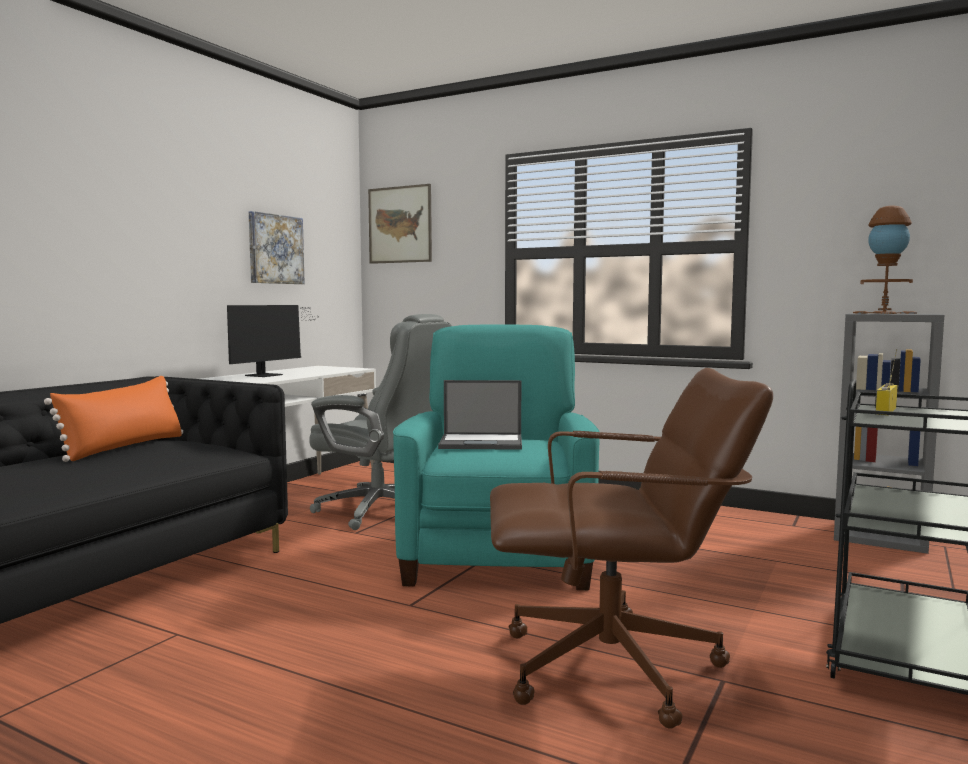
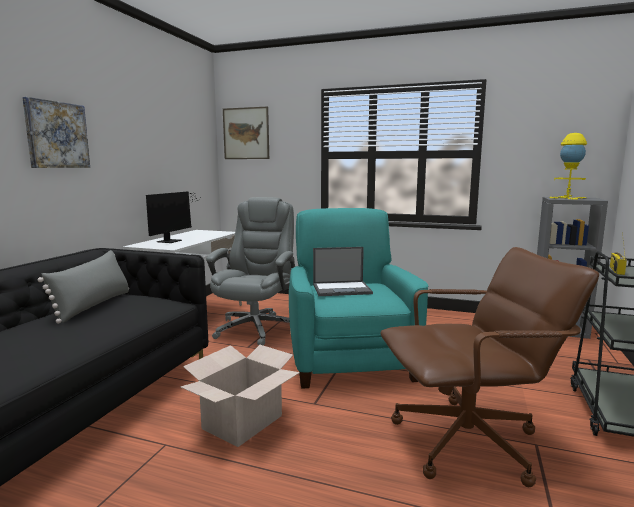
camera: 10 degrees left, 5 degrees up
(124, 447) = (93, 305): orange pillow -> grey pillow
(275, 249) = (167, 152): picture -> picture (56, 135)
(294, 618) = (242, 422): none -> cardboard box
(382, 511) = (256, 328): grey office chair -> grey office chair turned 90 degrees counterclockwise
(884, 313) = (567, 198): brown table lamp -> yellow table lamp

